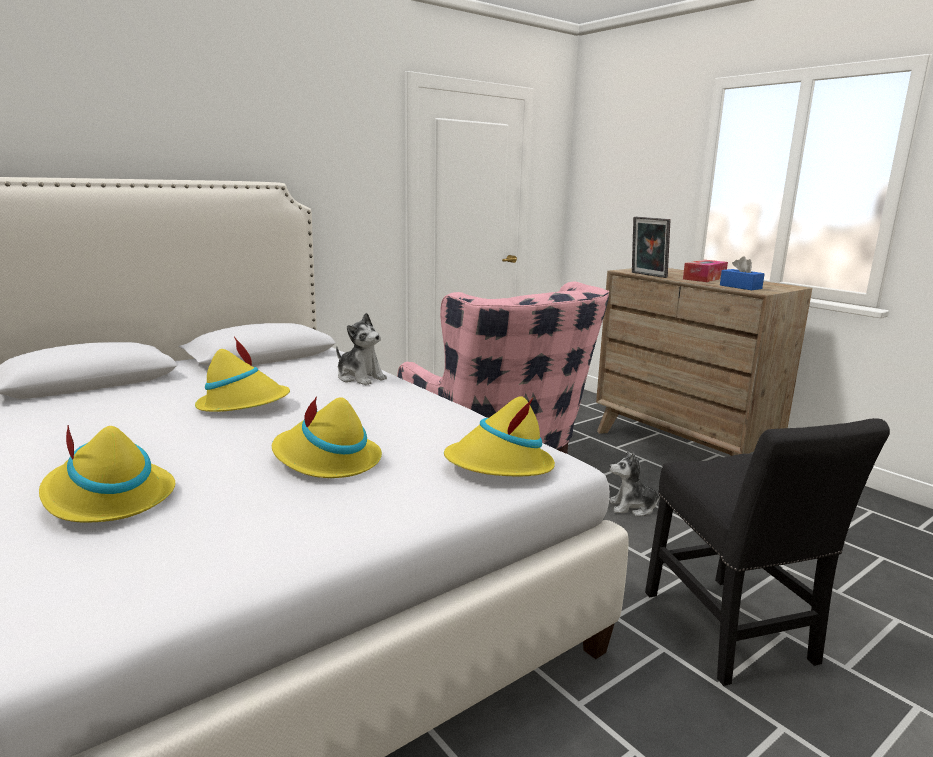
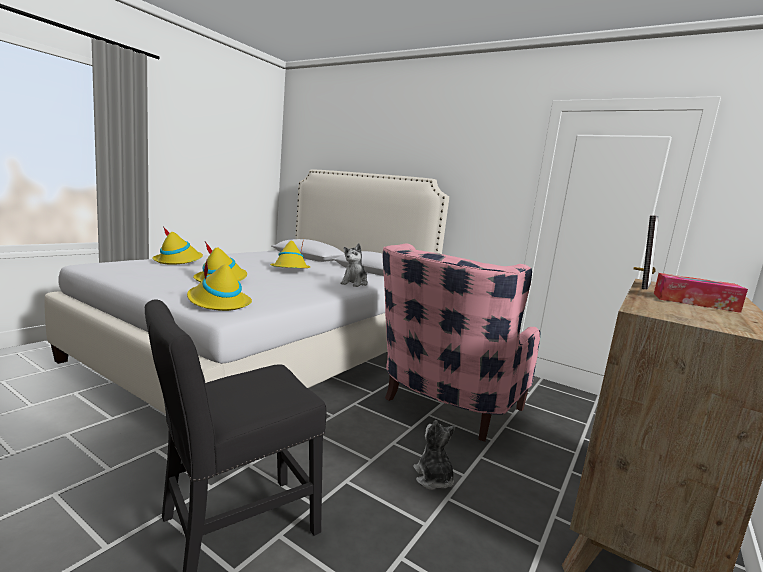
camera: 70 degrees right, 5 degrees down
(740, 287) = (660, 307): blue tissue box -> none

